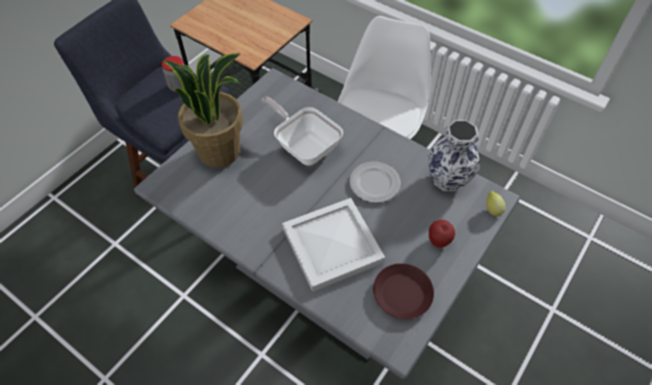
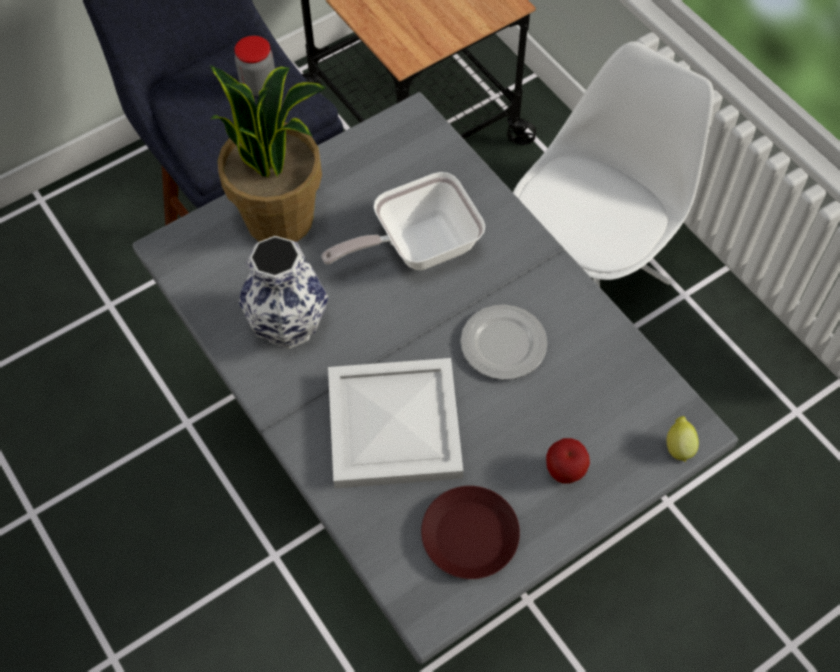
camera: 20 degrees right, 5 degrees up
(304, 146) = (417, 247): frying pan -> frying pan turned 90 degrees counterclockwise
(447, 178) = (627, 371): vase -> vase (288, 324)

